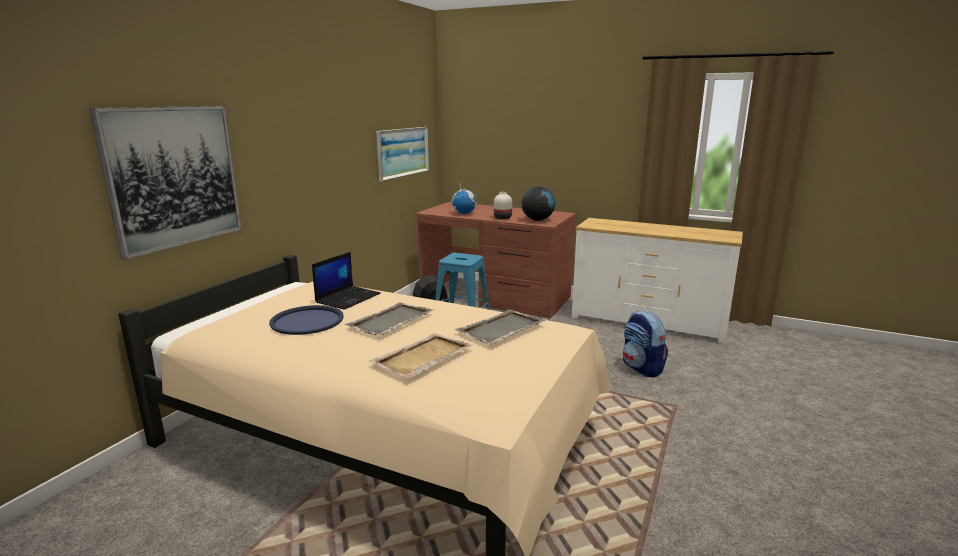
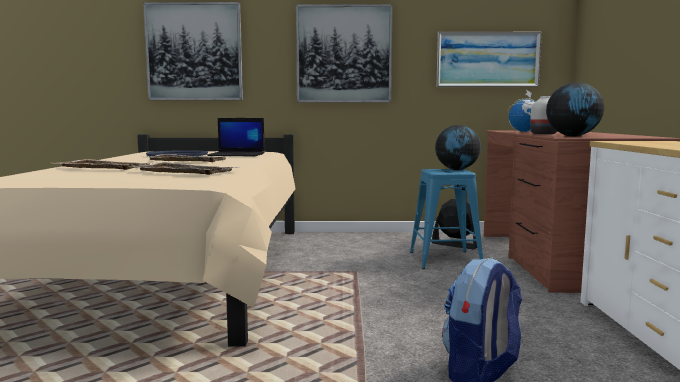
camera: 65 degrees right, 10 degrees down
(319, 159) = (344, 54): none -> picture
(458, 254) = (457, 169): none -> globe

